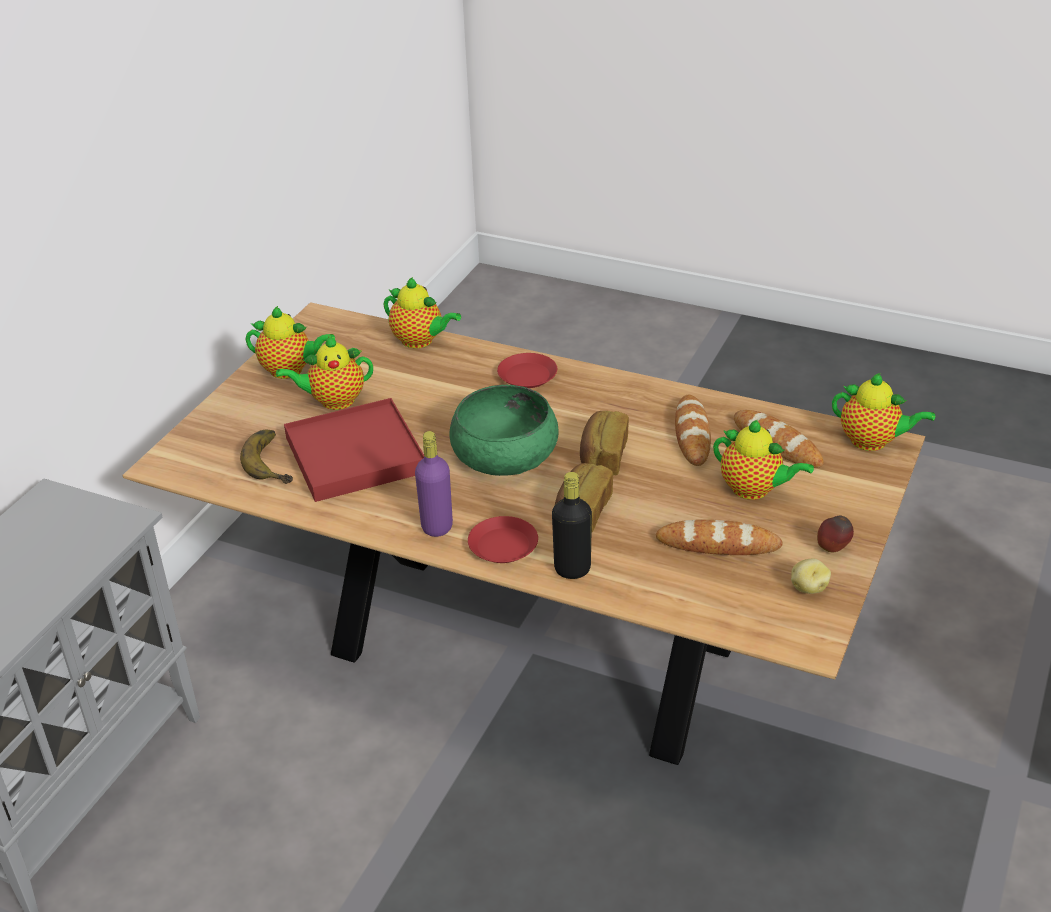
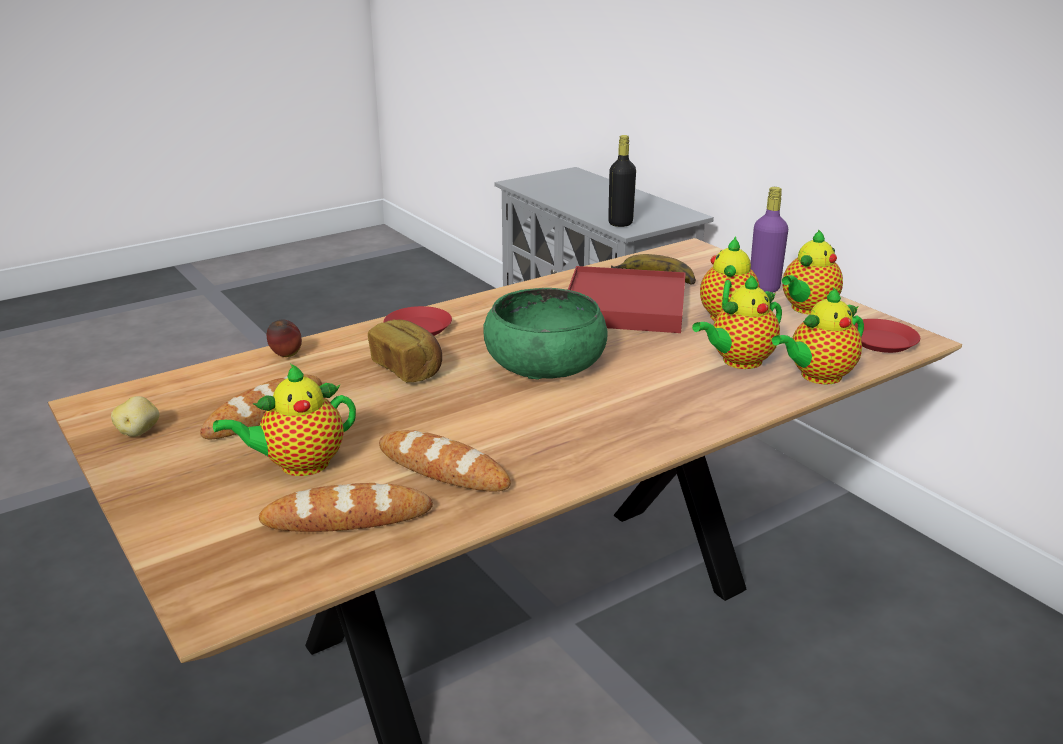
camera: 120 degrees right, 10 degrees down
(437, 527) = (480, 312): purple bottle -> purple bottle (764, 288)
(527, 376) = (680, 413): red plate -> red plate (881, 341)
(572, 569) = (346, 344): black bottle -> black bottle (620, 223)
(603, 458) = (473, 404): bread -> none
(833, 549) = (151, 469): apple -> apple (286, 356)
(873, 442) = (240, 596): teapot -> teapot (738, 361)

